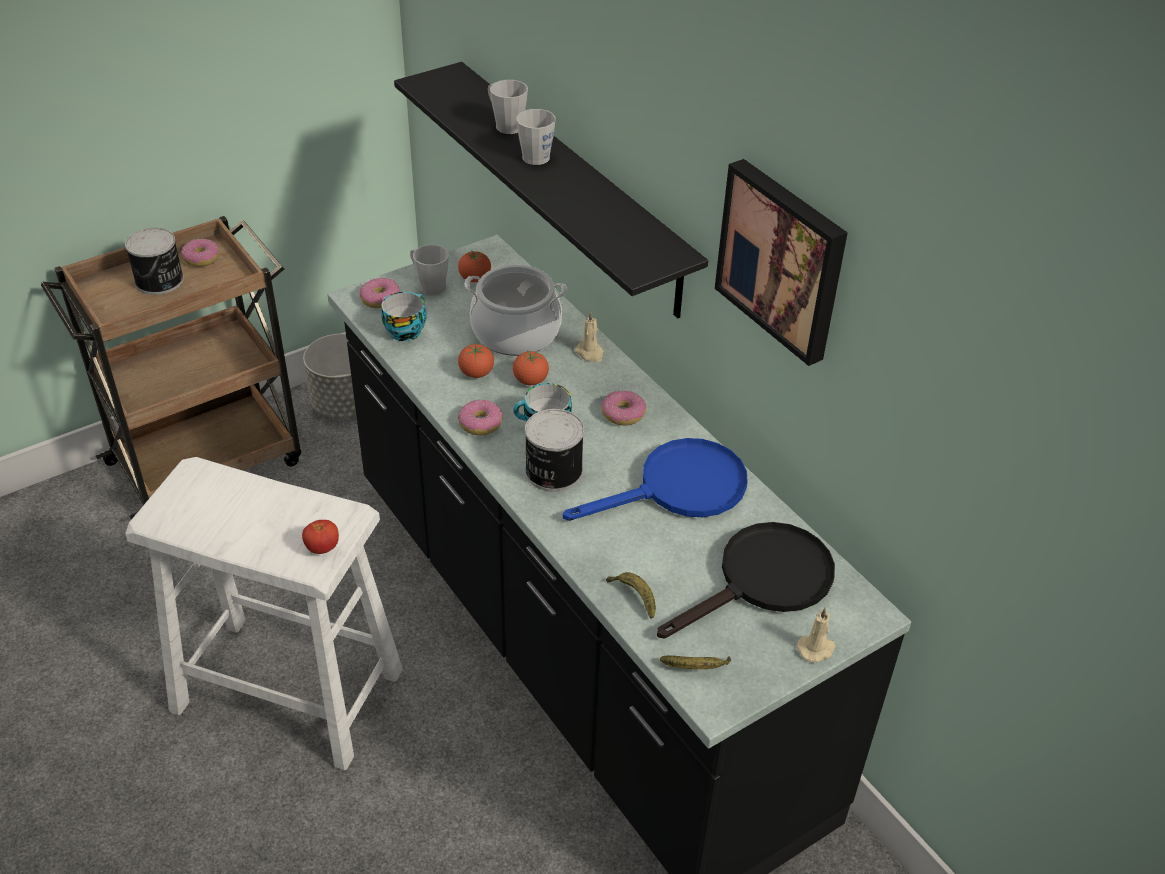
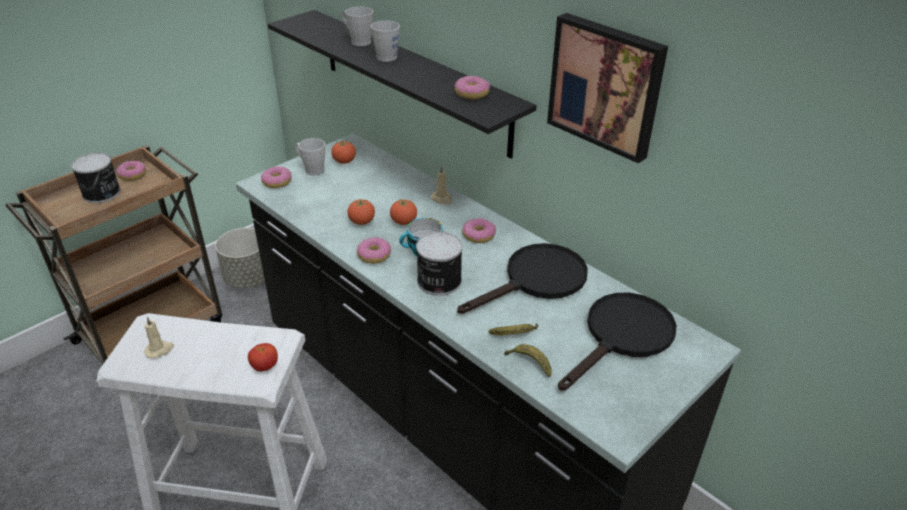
camera: 10 degrees left, 5 degrees down
(406, 330) = (301, 200): cup -> none
(516, 333) = (384, 192): cooking pot -> none
(629, 232) = (472, 94): none -> donut
(679, 489) = (537, 281): blue frying pan -> black frying pan
(696, 668) = (596, 410): banana -> banana (515, 335)
(816, 649) = (681, 380): beige candle -> beige candle (159, 350)

